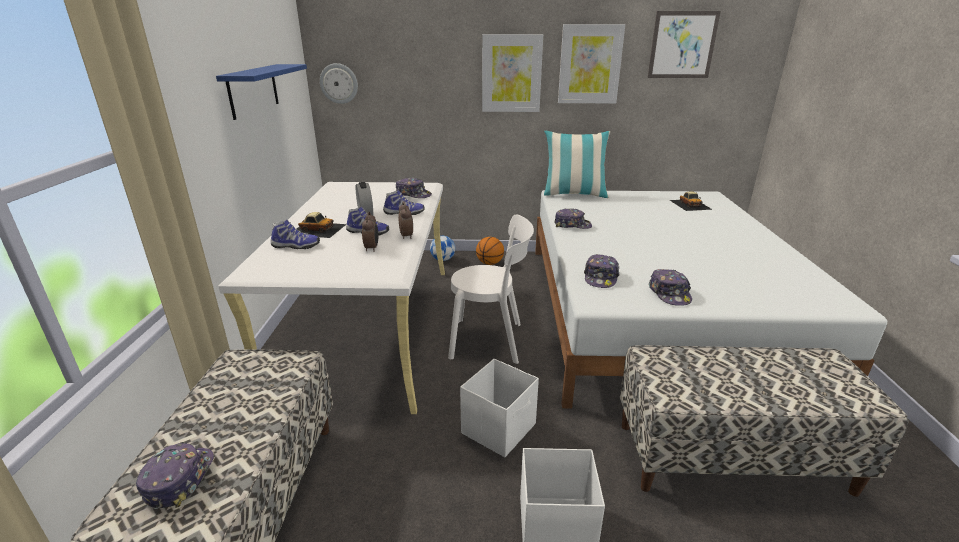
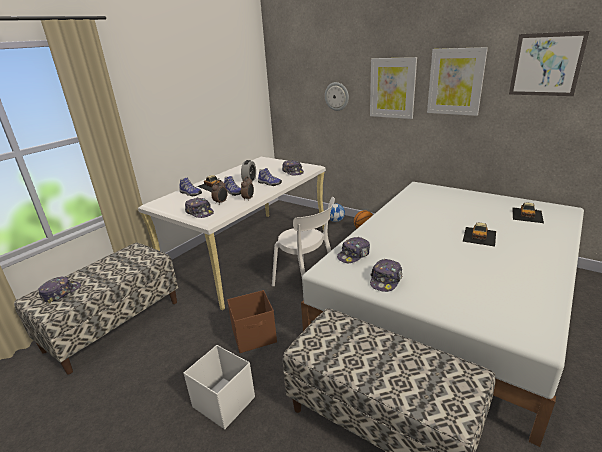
camera: 35 degrees right, 0 degrees up
(253, 90) = (207, 99): blue shelf -> none
(339, 83) = (284, 92): wall clock -> wall clock (337, 96)
(499, 428) = (255, 336): white storage box -> brown storage box
(572, 225) = (392, 213): cap -> cap (199, 212)
(574, 194) = (432, 188): pillow -> none
(682, 231) = (480, 236): none -> toy car

